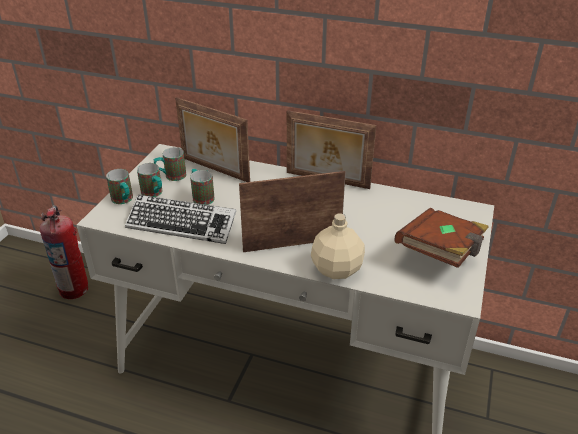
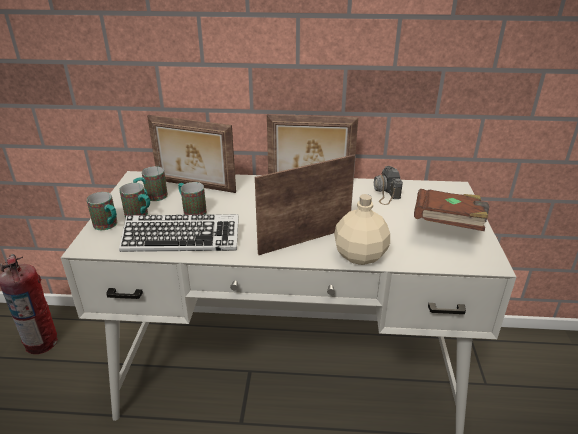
camera: 15 degrees left, 5 degrees down
(398, 204) = (385, 192): none -> camera

